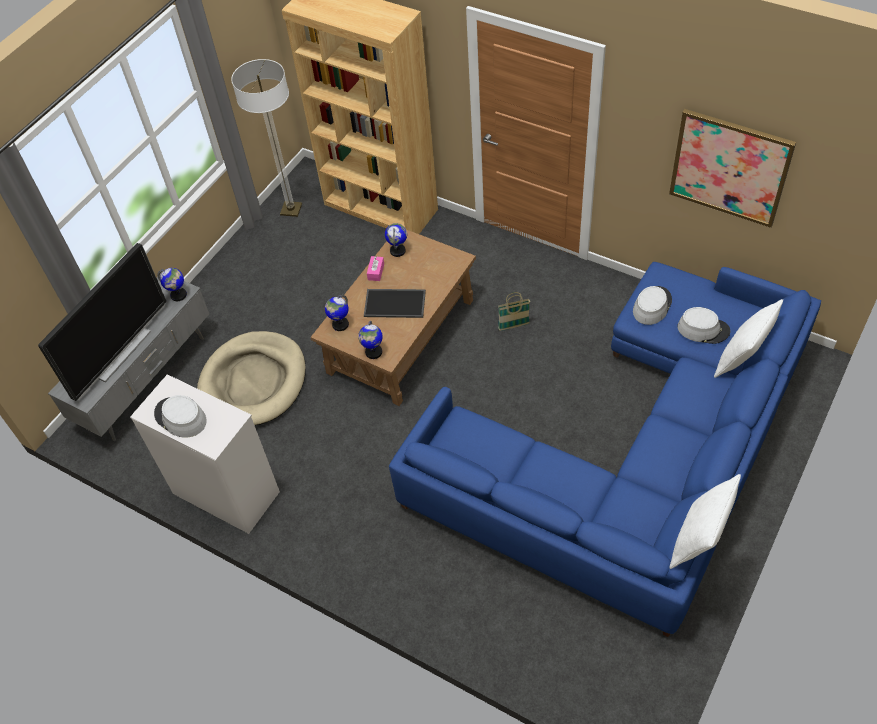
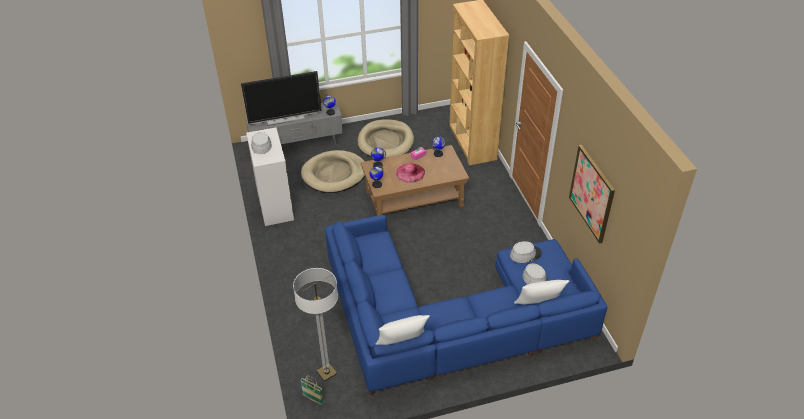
camera: 40 degrees right, 10 degrees down
(267, 285) = (385, 142): none -> beige dog bed
(291, 209) = (432, 119): floor lamp -> floor lamp (326, 372)
(395, 303) = (410, 172): tray -> pink hat
(514, 326) = (468, 229): basket -> basket (313, 399)

